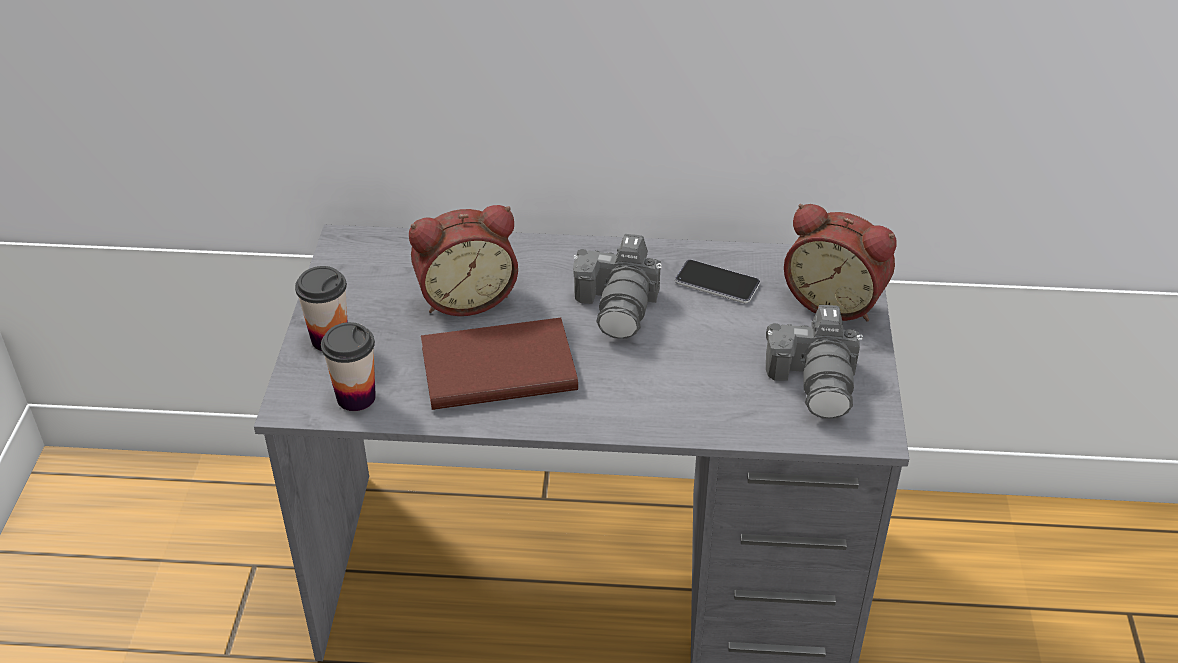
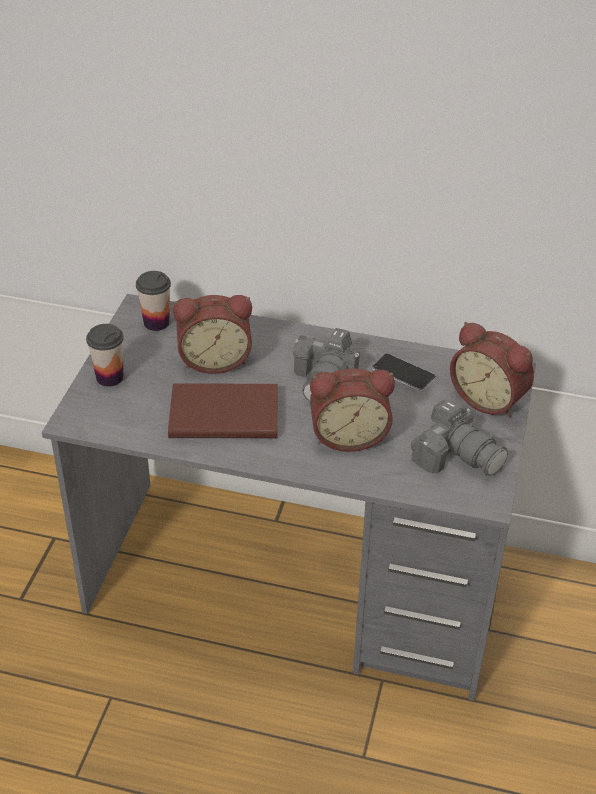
camera: 10 degrees right, 0 degrees up
(356, 397) = (117, 421): cup -> cup (156, 323)
(670, 373) = (348, 435): none -> alarm clock
(816, 380) = (456, 456): camera -> camera turned 60 degrees counterclockwise

